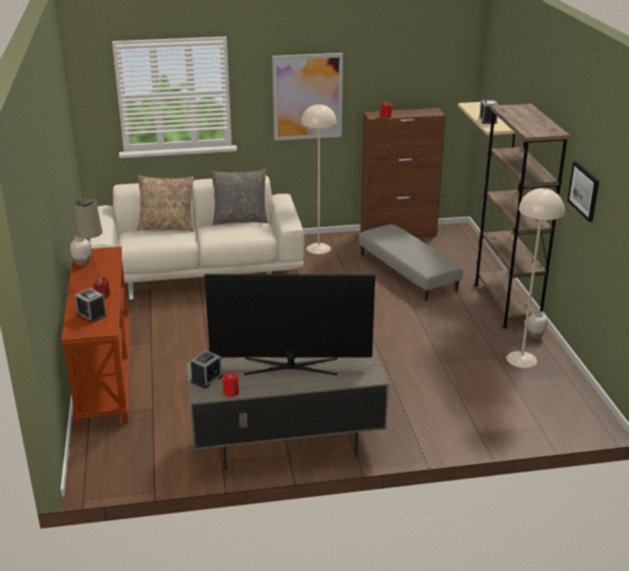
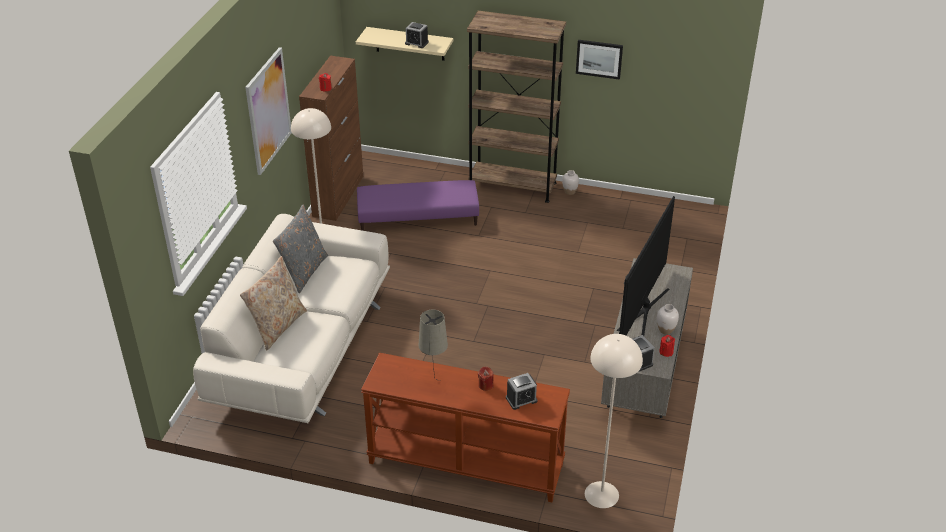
camera: 65 degrees left, 10 degrees up
(82, 263) = (400, 387): white vase -> white vase (665, 330)
(408, 272) = (418, 216): grey ottoman -> purple ottoman
(521, 359) = (597, 212): beige floor lamp -> beige floor lamp (601, 494)

